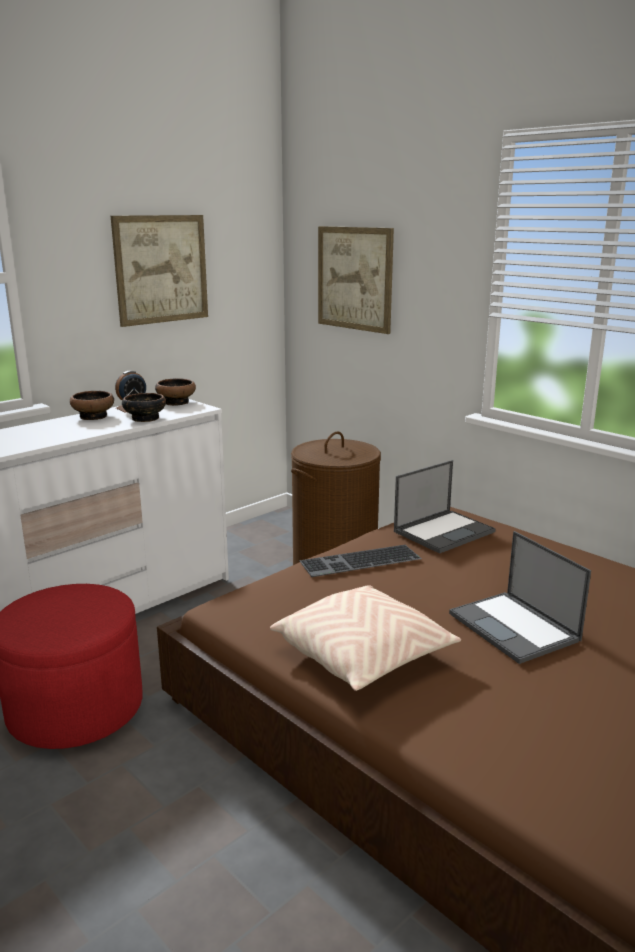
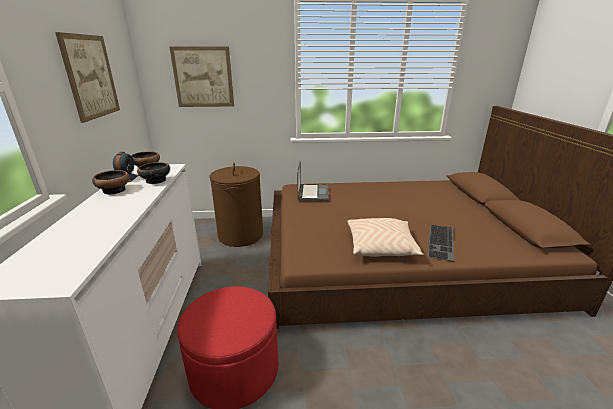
camera: 50 degrees left, 5 degrees up
(360, 562) = (309, 217): keyboard -> keyboard (442, 242)
(515, 627) = (394, 213): laptop -> none

